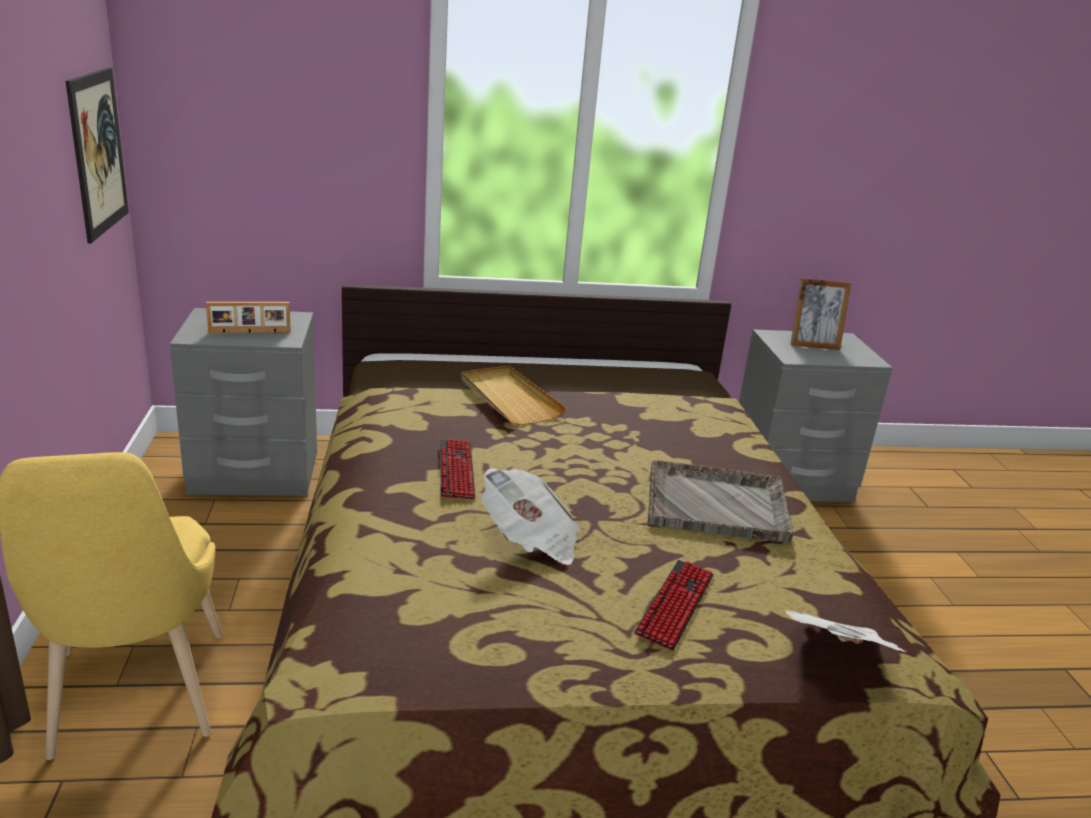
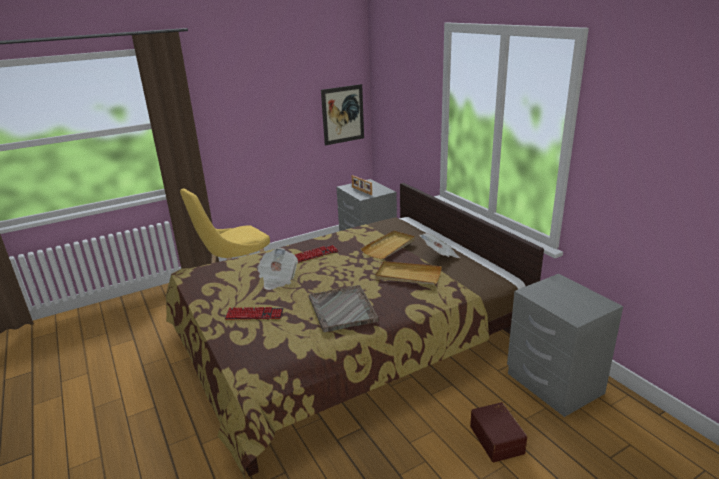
camera: 70 degrees right, 0 degrees up
(637, 418) = (408, 275): none -> beige tray
(813, 345) = (566, 295): picture frame -> none
(839, 656) = (244, 356): newspaper -> newspaper (439, 255)
(881, 562) = (498, 439): none -> brown storage box

